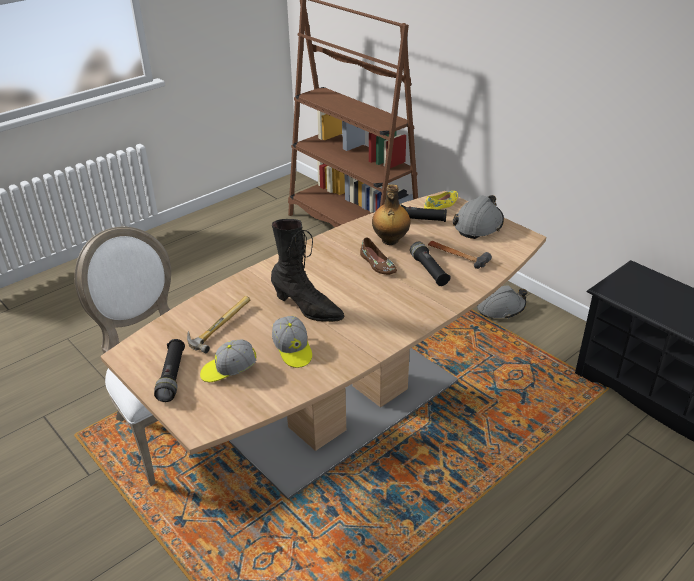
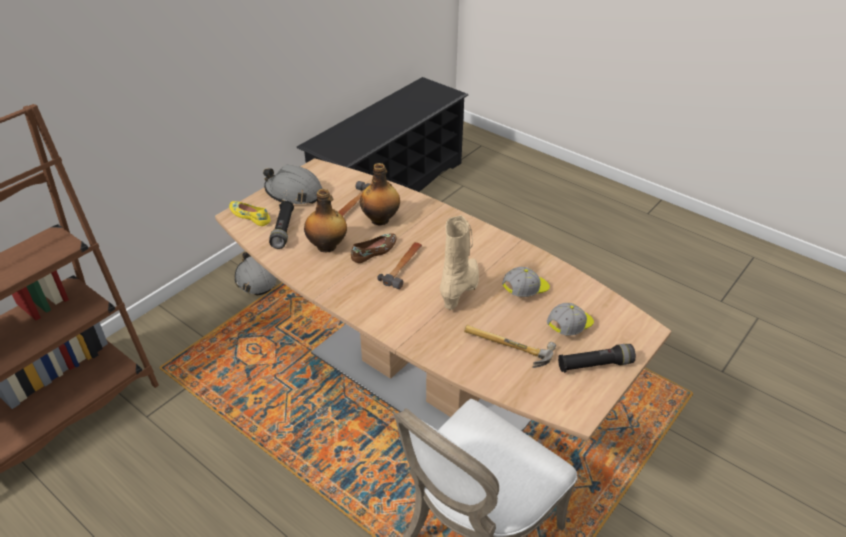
camera: 100 degrees left, 5 degrees up
(229, 370) = (570, 327): cap -> cap turned 105 degrees counterclockwise
(307, 309) = (461, 290): black boot -> beige boot
(350, 279) = (403, 267): none -> hammer
(429, 270) = (381, 219): black flashlight -> bottle

